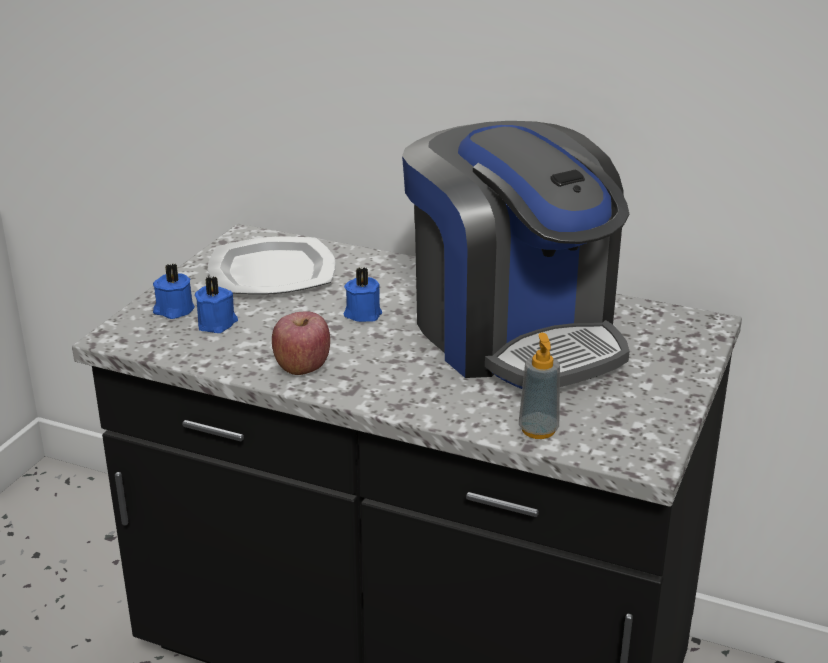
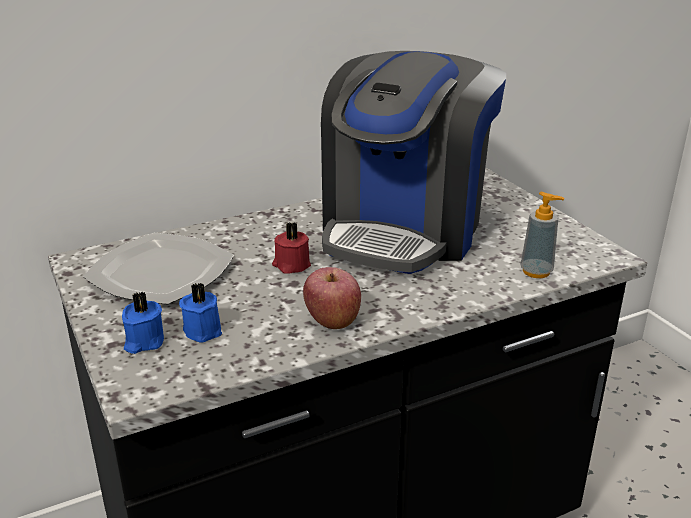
camera: 50 degrees left, 0 degrees up
(362, 313) = (291, 265): blue candle -> red candle
(514, 334) = (405, 228): coffee machine -> coffee machine turned 105 degrees clockwise

